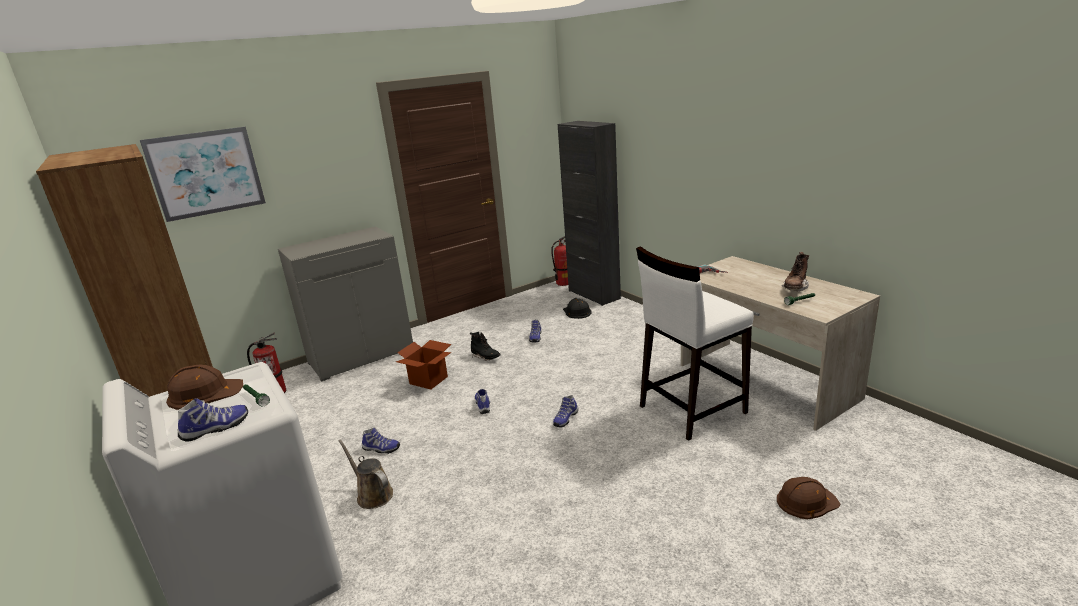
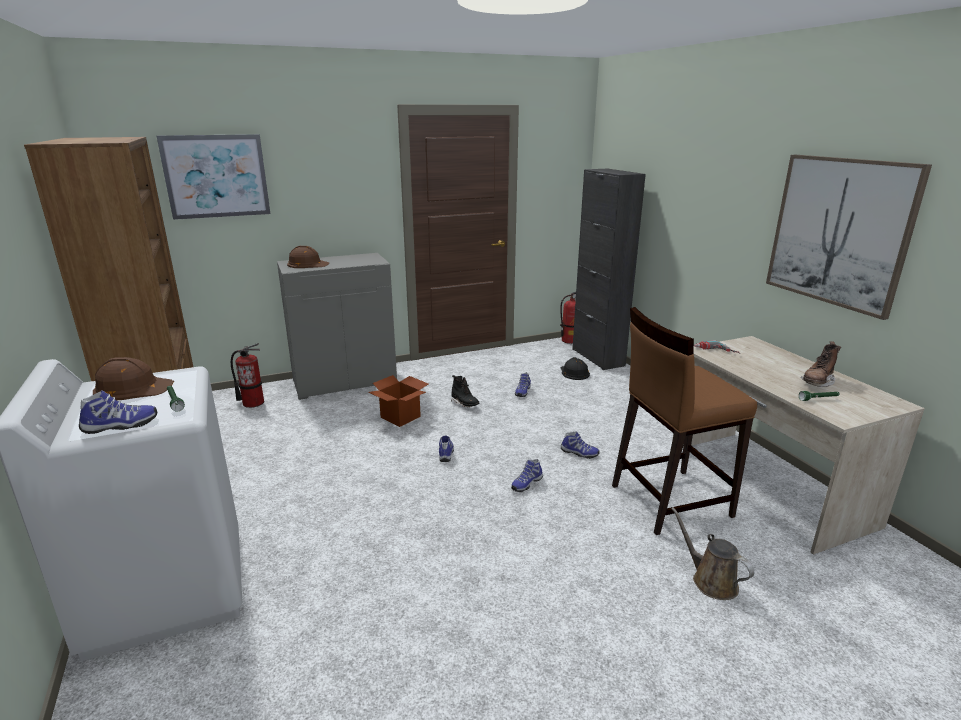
camera: 10 degrees right, 0 degrees up
(372, 494) = (305, 524): brown watering can -> brown watering can (710, 581)
(381, 449) = (329, 478): shoe -> shoe (579, 453)
(691, 409) = (669, 500): white stool -> brown stool
(792, 160) = (839, 232): none -> picture
(806, 501) = (779, 638): brown hard hat -> brown hard hat (307, 264)

